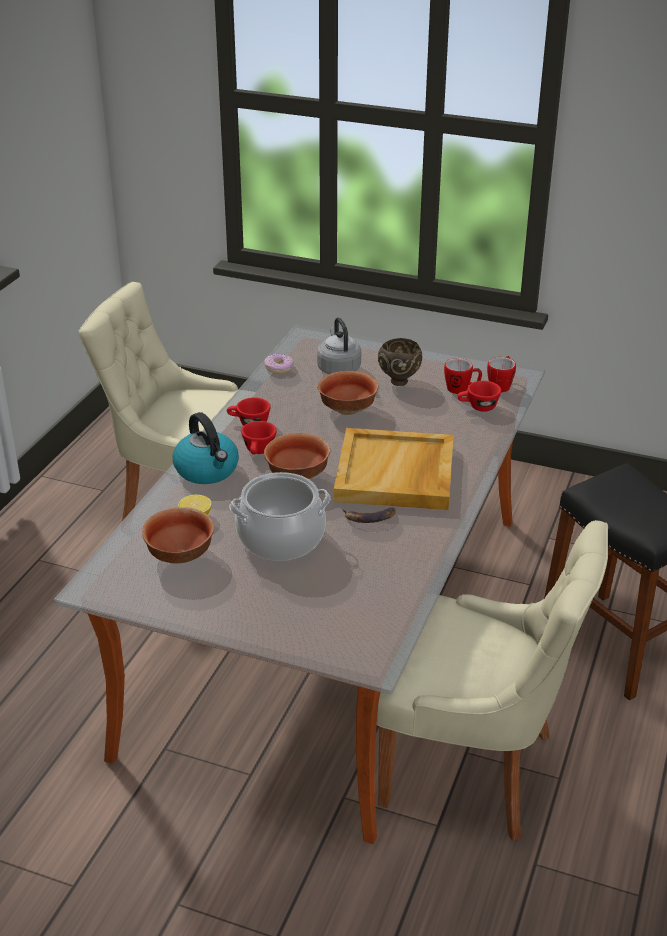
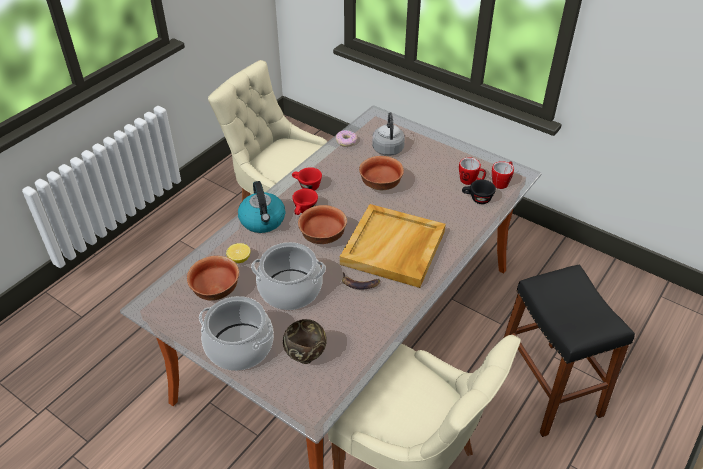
camera: 15 degrees right, 10 degrees up
(242, 610) = (239, 347): none -> cooking pot
(399, 381) = (427, 166): brown bowl -> brown bowl (306, 356)
(478, 407) = (477, 199): red cup -> black cup

